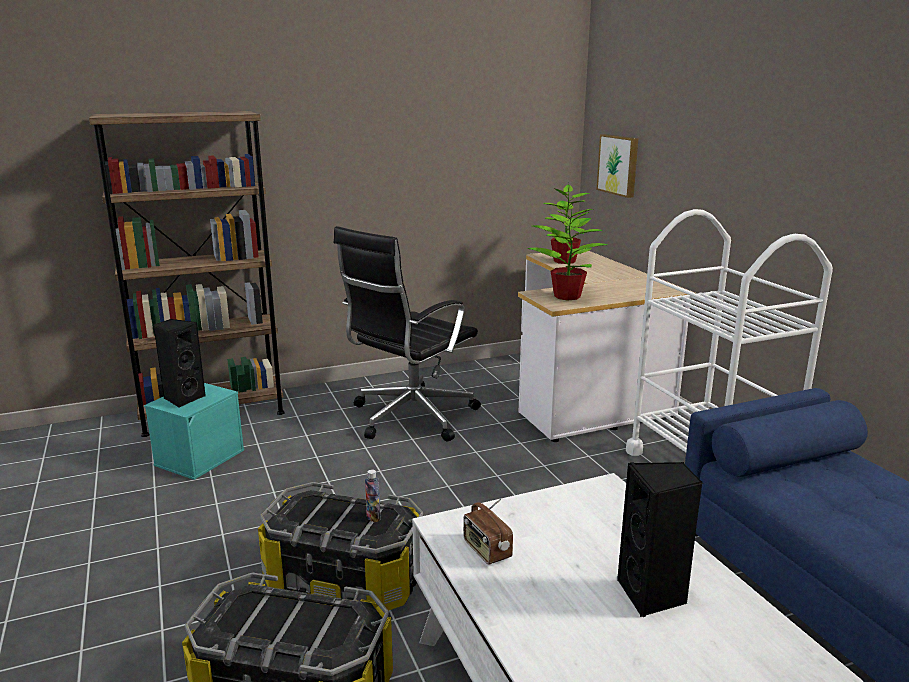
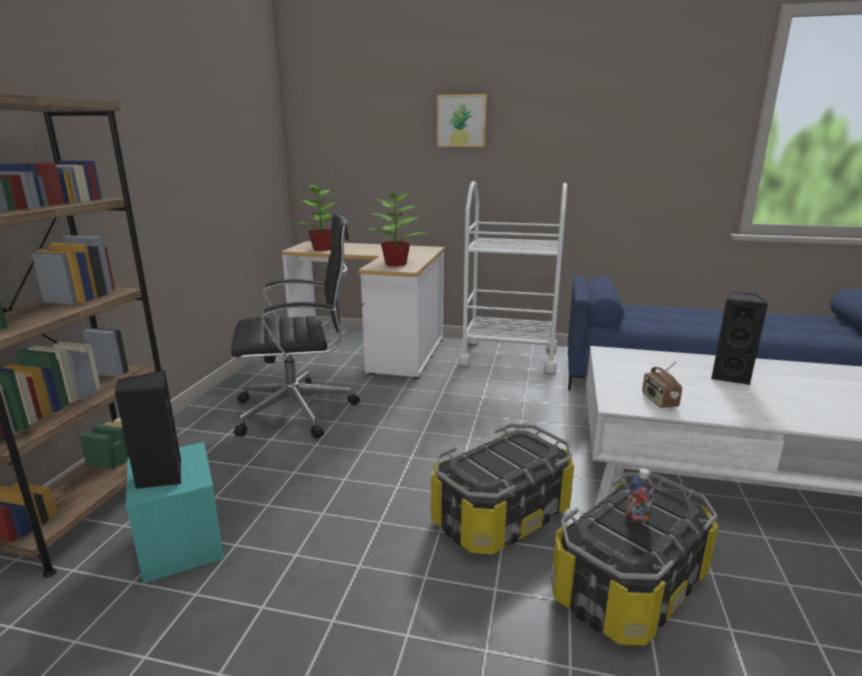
camera: 55 degrees left, 0 degrees up
(373, 517) = (519, 445): bottle -> bottle (636, 519)
(410, 417) = (299, 411): black office chair -> black office chair turned 90 degrees counterclockwise
(486, 550) = (659, 401): radio -> radio turned 75 degrees clockwise
(619, 165) = (340, 165): picture -> picture (461, 121)

